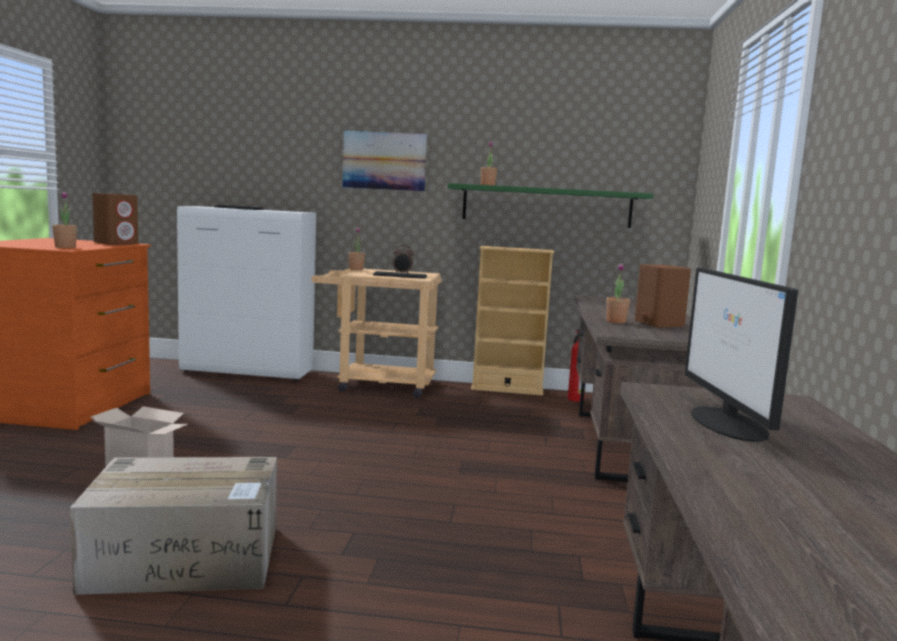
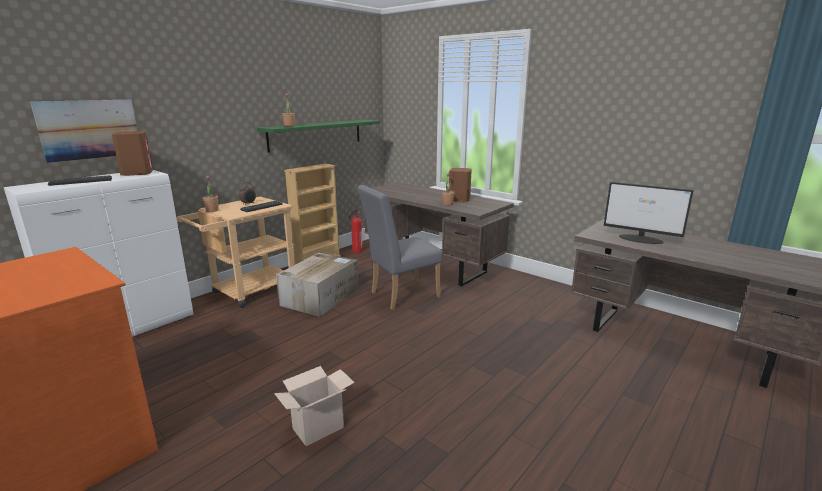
camera: 55 degrees left, 10 degrees up
(65, 247) = (75, 282): potted plant -> none
(116, 243) = (53, 258): brown speaker -> brown speaker (137, 173)
(188, 557) = (466, 428): cardboard box -> cardboard box (320, 296)
(384, 161) = (201, 114): picture -> picture (90, 129)
(489, 448) = (400, 296): none -> grey chair

